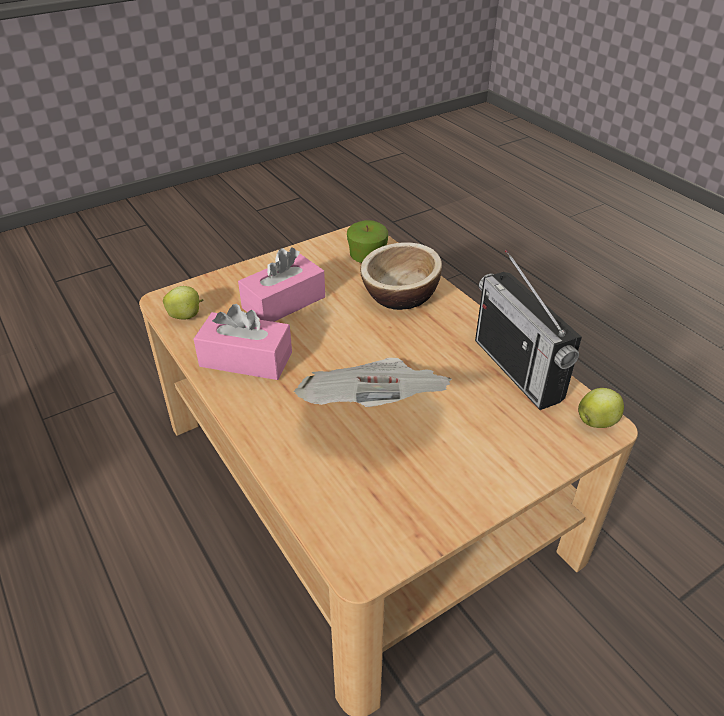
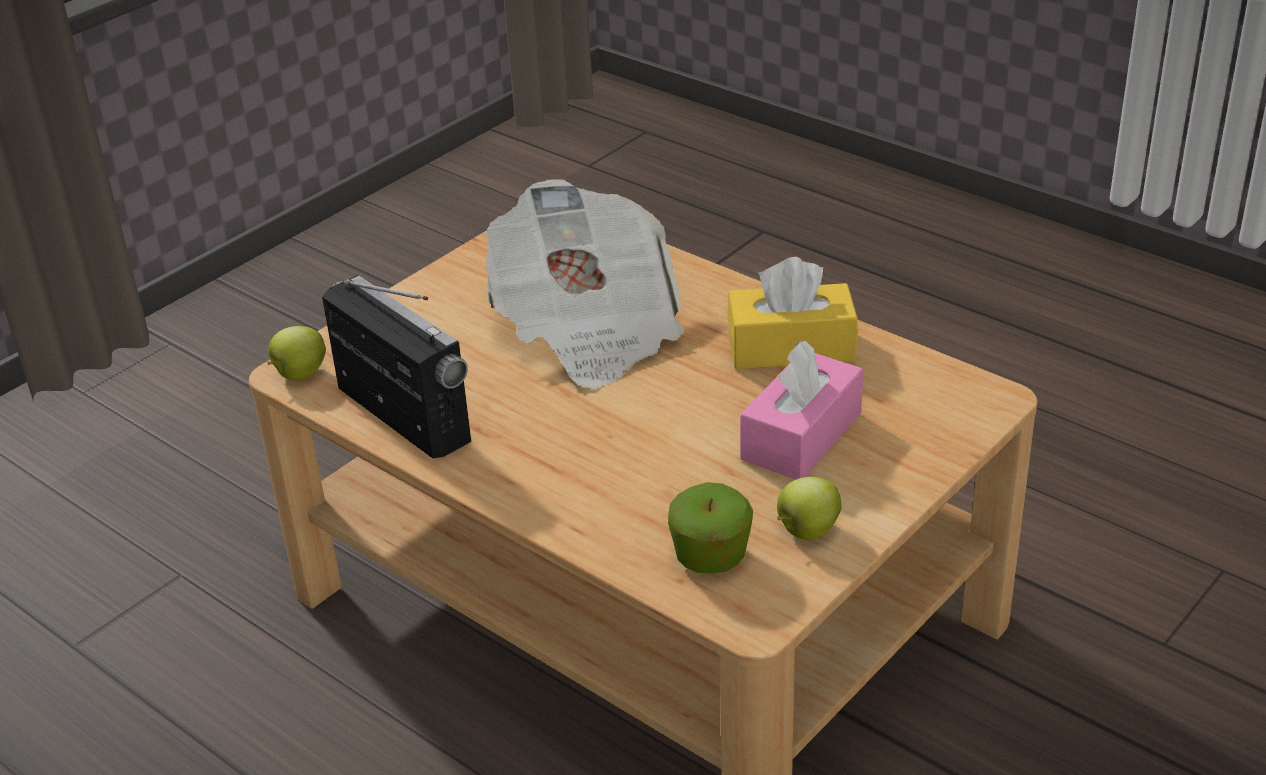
camera: 165 degrees right, 5 degrees down
(186, 316) = (932, 382): apple -> apple (806, 531)
(246, 359) = (791, 347): pink tissue box -> yellow tissue box
(400, 295) = (614, 492): bowl -> none

